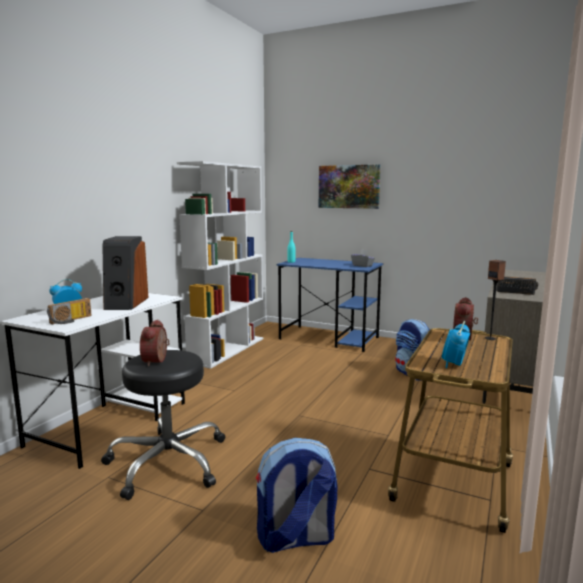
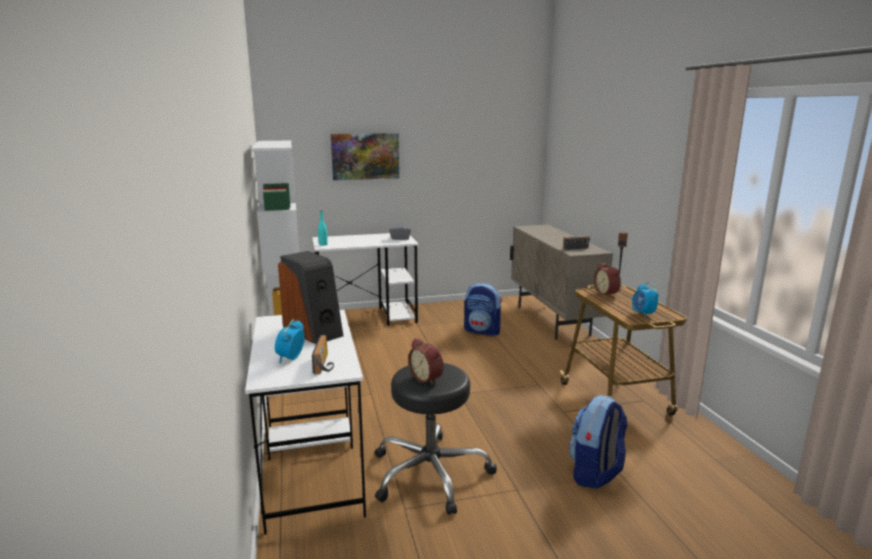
camera: 40 degrees left, 5 degrees up
(329, 338) = (368, 317): blue desk -> white desk

